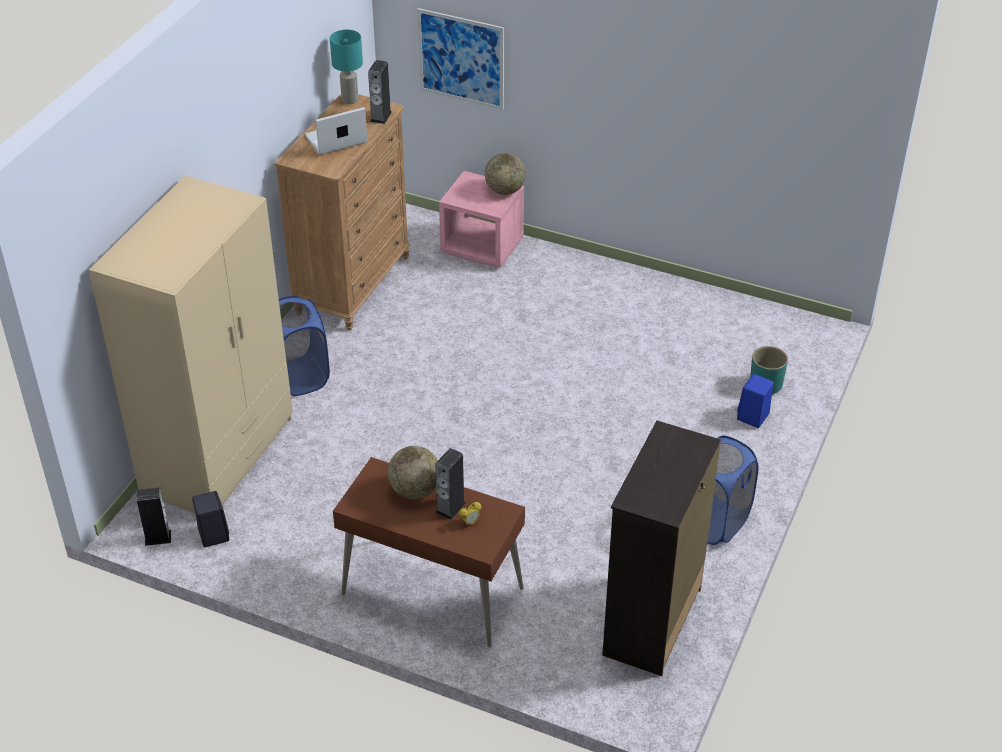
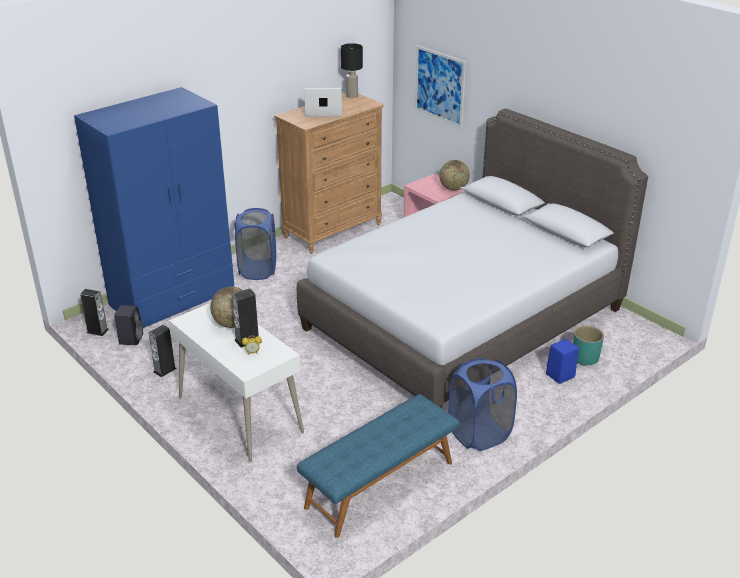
camera: 25 degrees right, 10 degrees down
(219, 455) = (173, 298): beige wardrobe -> blue wardrobe
(350, 100) = (352, 96): turquoise table lamp -> black table lamp
(381, 116) = (363, 106): speaker -> speaker (165, 370)
(432, 592) = (239, 414): brown desk -> white desk
(601, 372) = (463, 318): none -> grey bed
(650, 622) = (380, 485): black dresser -> blue bench

